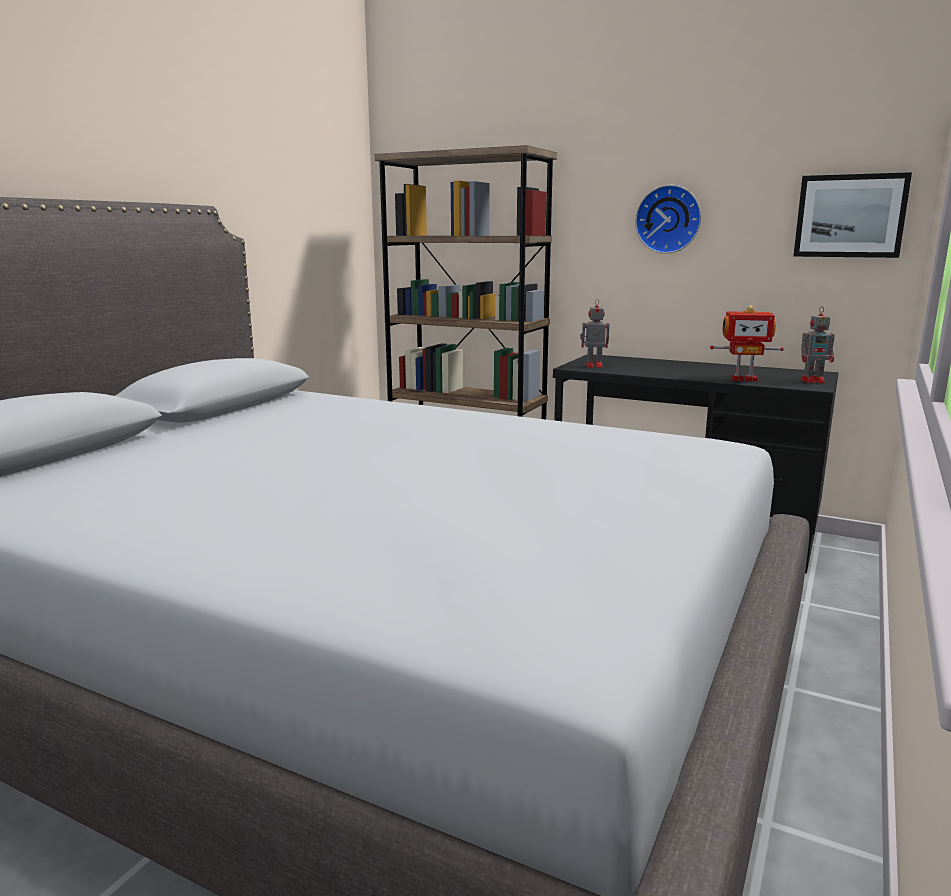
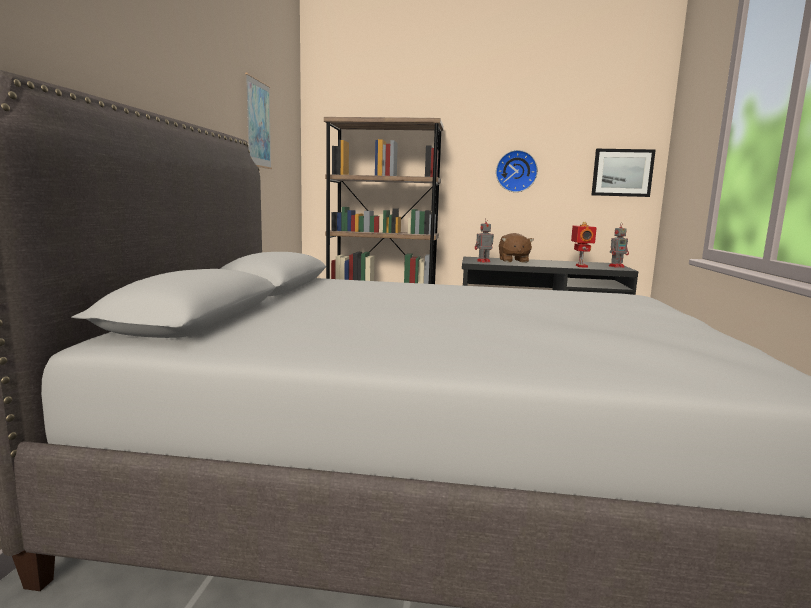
camera: 20 degrees left, 5 degrees down
(268, 175) = (258, 124): none -> picture
(648, 365) = (513, 261): none -> brown plush toy
(743, 379) = (580, 266): toy robot -> toy robot turned 75 degrees counterclockwise

